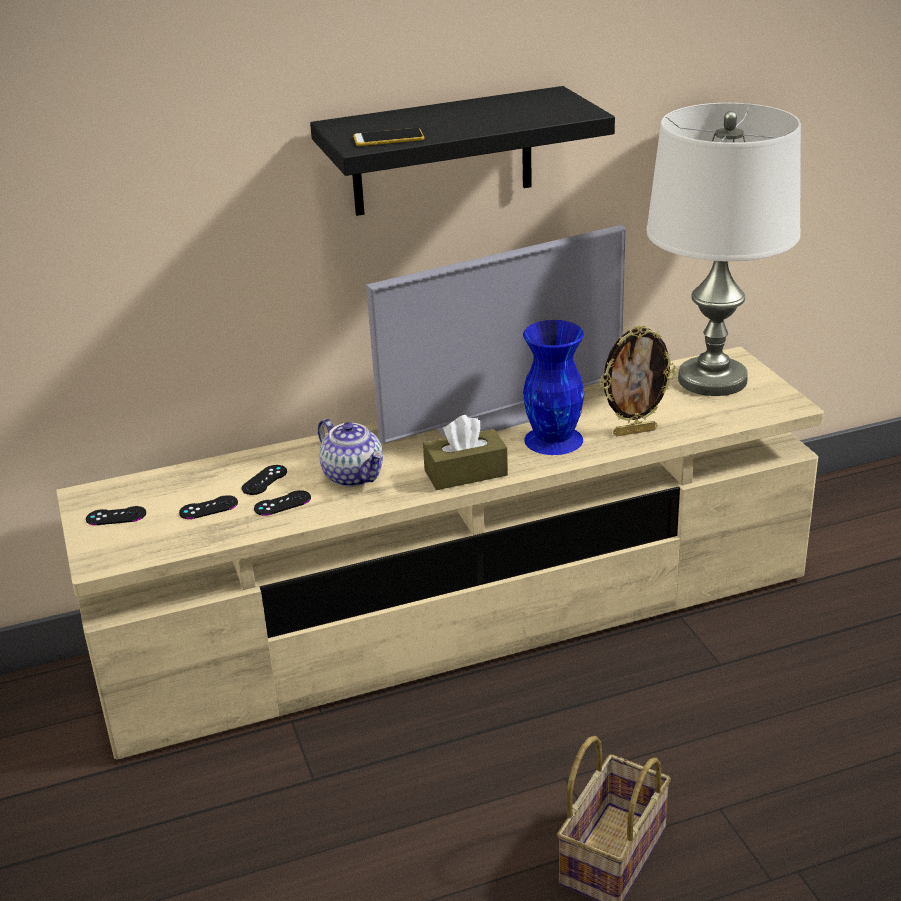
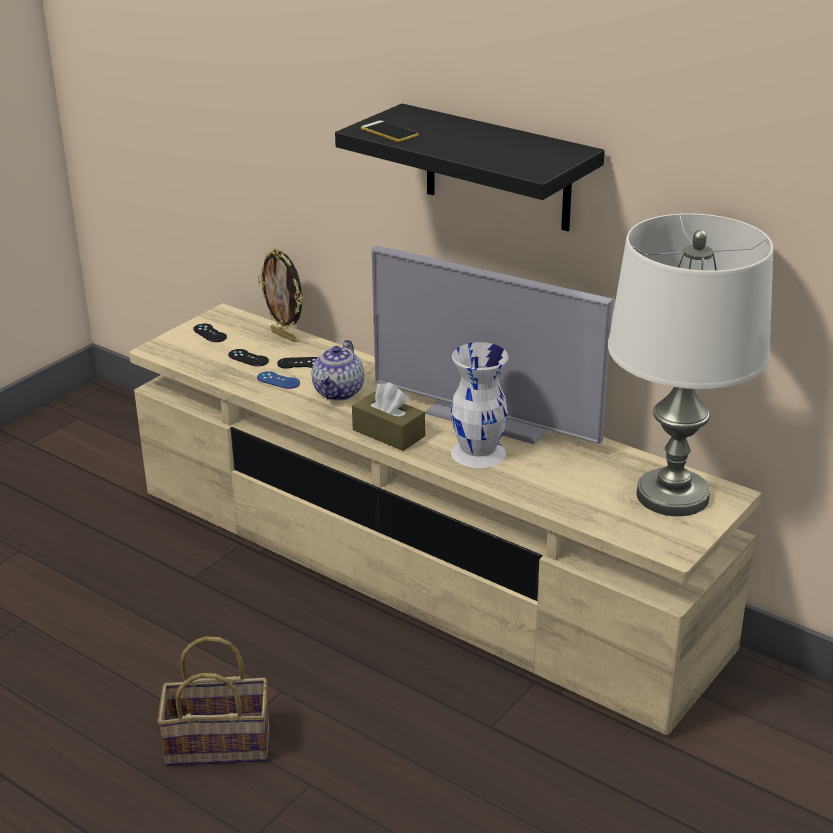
camera: 55 degrees right, 0 degrees up
(282, 503) = (278, 380): black game controller -> blue game controller
(554, 439) = (479, 453): blue vase -> white vase
(634, 431) = (533, 485): picture frame -> picture frame (284, 336)

